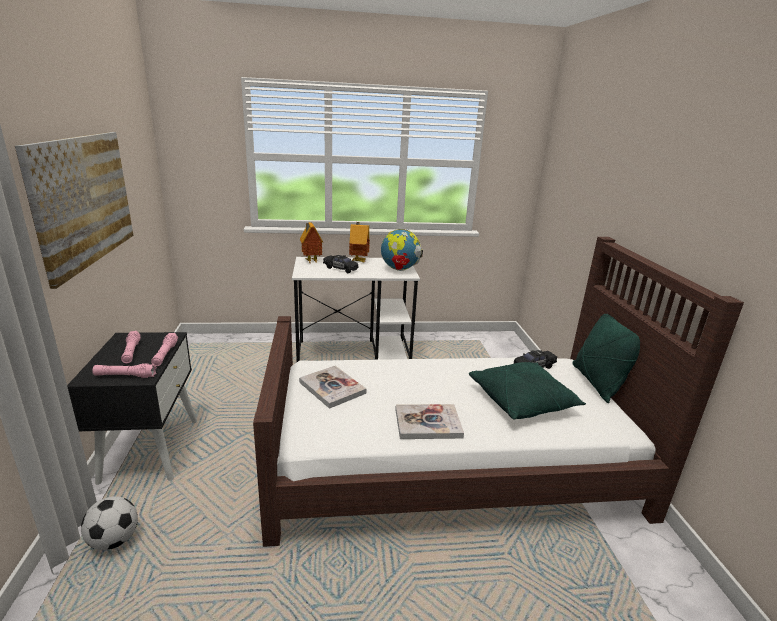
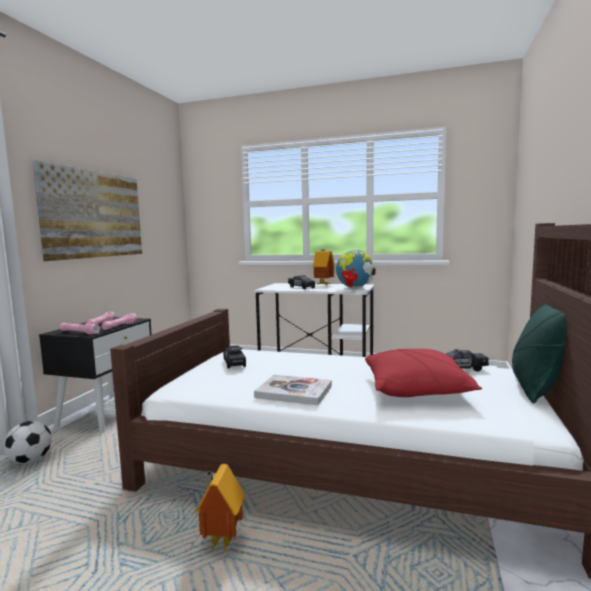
camera: 25 degrees right, 15 degrees down
(310, 261) = (282, 284): toy house -> toy house (220, 542)
(332, 388) = (234, 363): book -> black toy car
(522, 401) = (417, 389): green pillow -> red pillow

